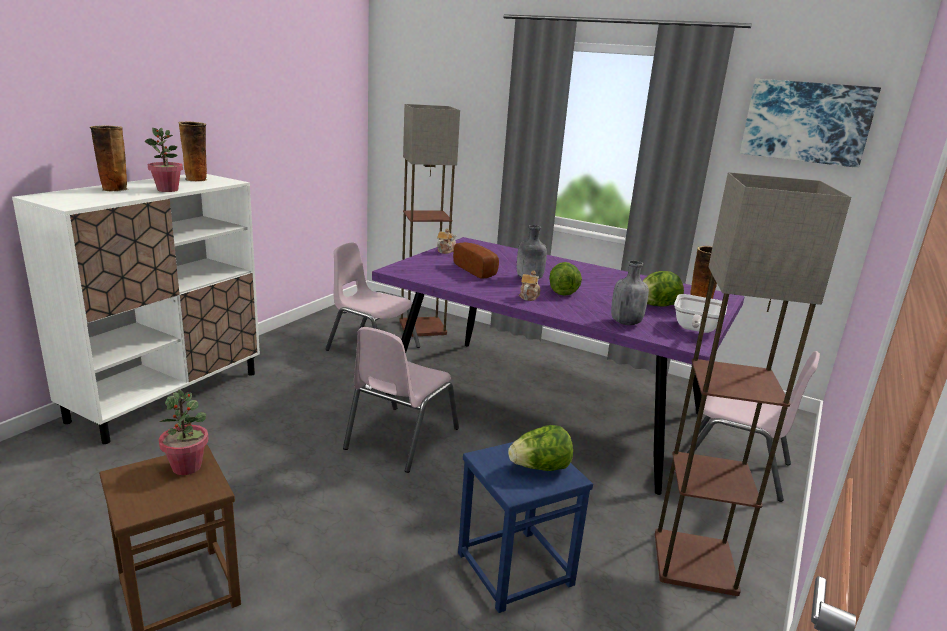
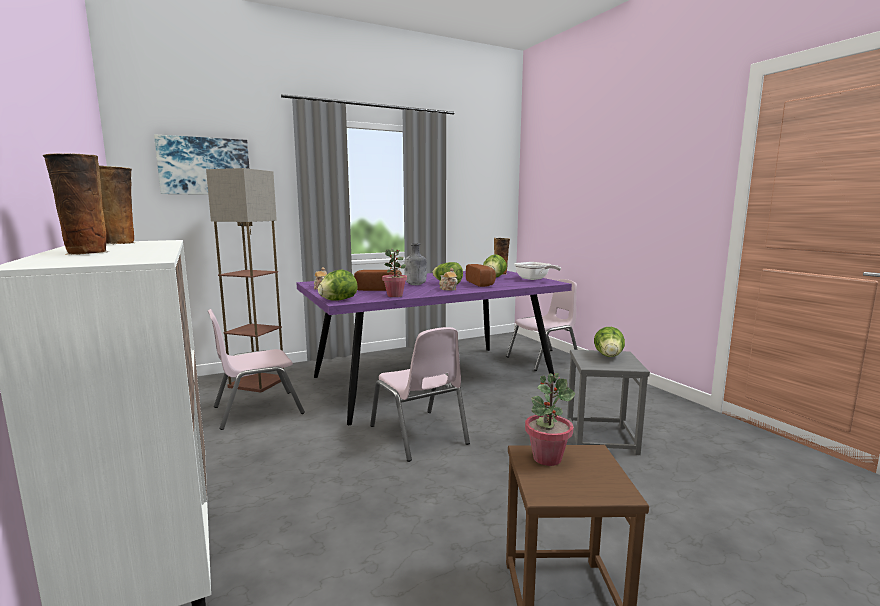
camera: 55 degrees left, 10 degrees down
(168, 190) = (152, 247): potted plant -> potted plant (395, 296)
(399, 268) = (338, 300): none -> lettuce
(514, 568) = (600, 438): blue stool -> grey stool
(597, 306) = (482, 283): none -> bread
(625, 322) = (513, 284): grey bottle -> none
(695, 561) = (616, 393): floor lamp -> none
(806, 122) = (482, 169): picture -> picture (205, 166)

